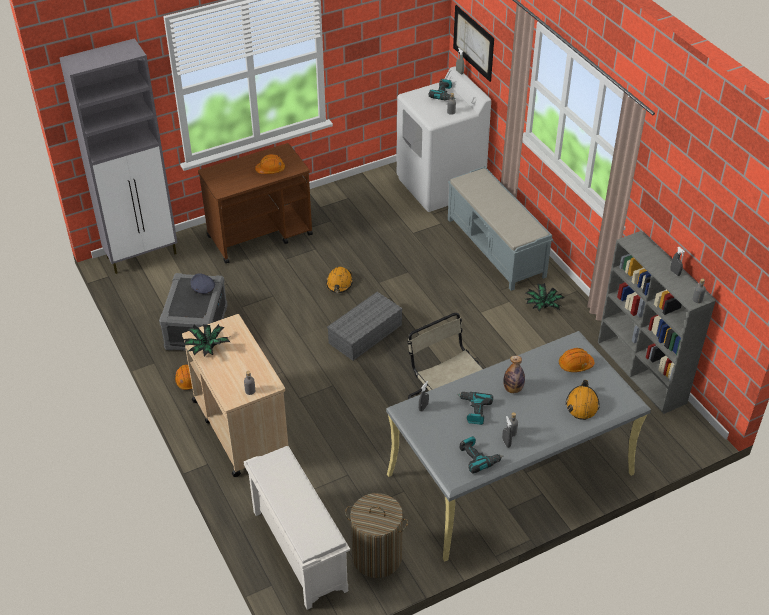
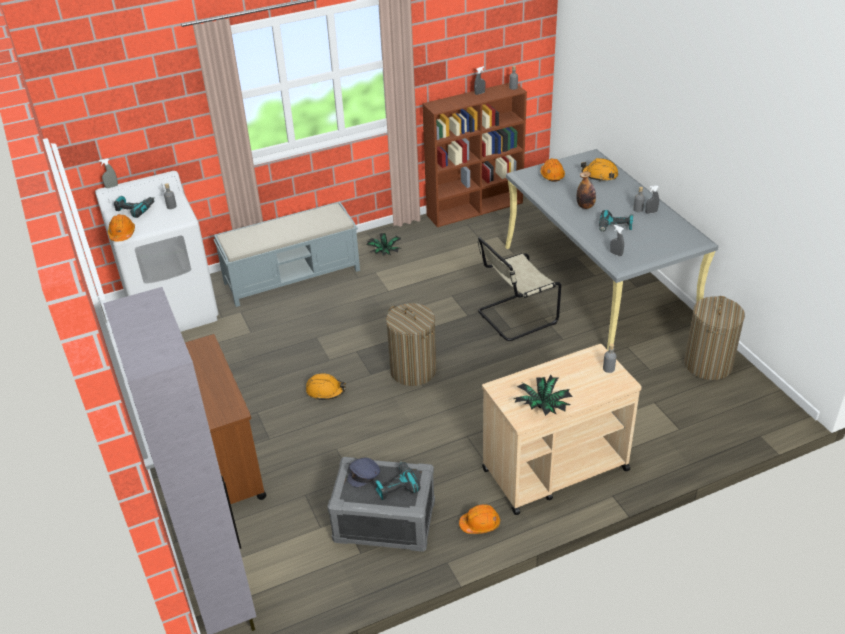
camera: 85 degrees left, 5 degrees down
(270, 169) = (201, 367): orange hard hat -> orange hard hat (122, 234)
(298, 549) = (712, 418): white shoe rack -> none
(365, 335) = (413, 370): grey storage box -> laundry basket
(473, 43) = (109, 142): picture -> none
(478, 457) = (671, 226): power drill -> power drill (396, 485)
(642, 373) = (475, 208): grey bookcase -> brown bookcase

